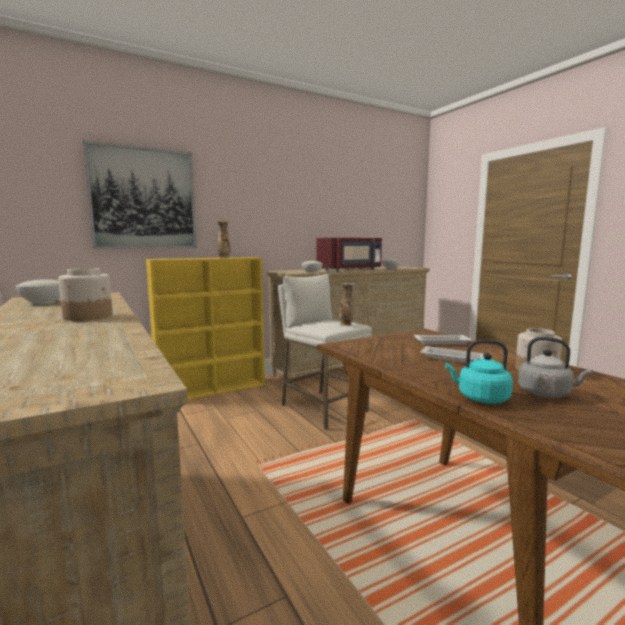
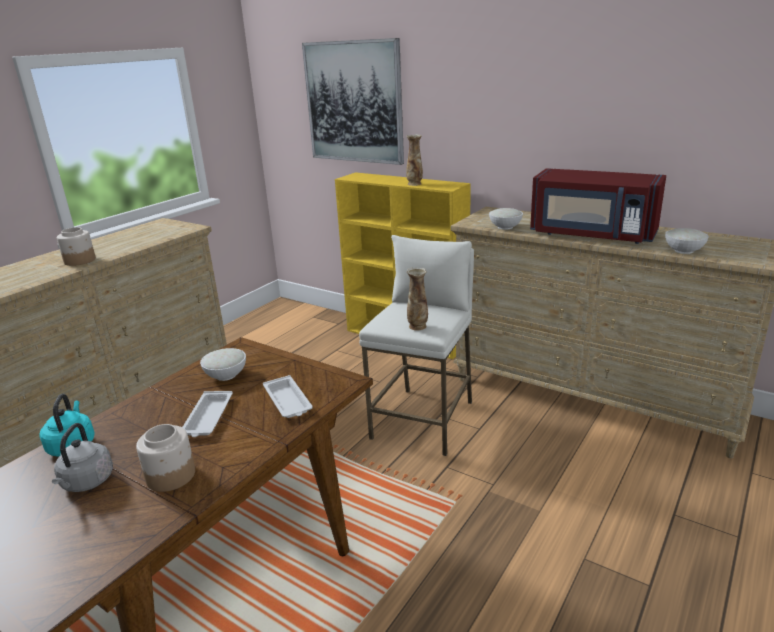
camera: 65 degrees right, 15 degrees up
(45, 302) = (139, 232): white bowl -> white bowl (226, 375)

